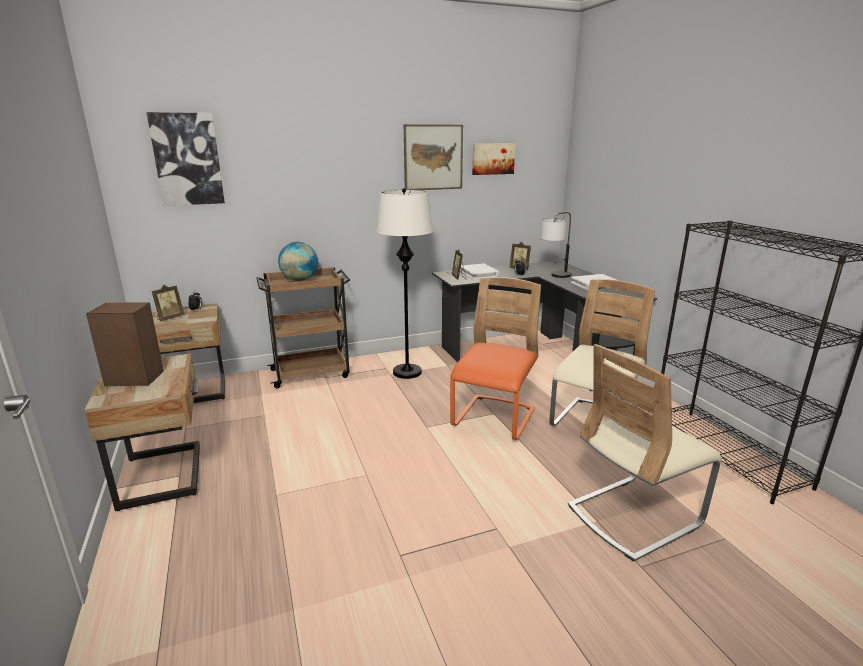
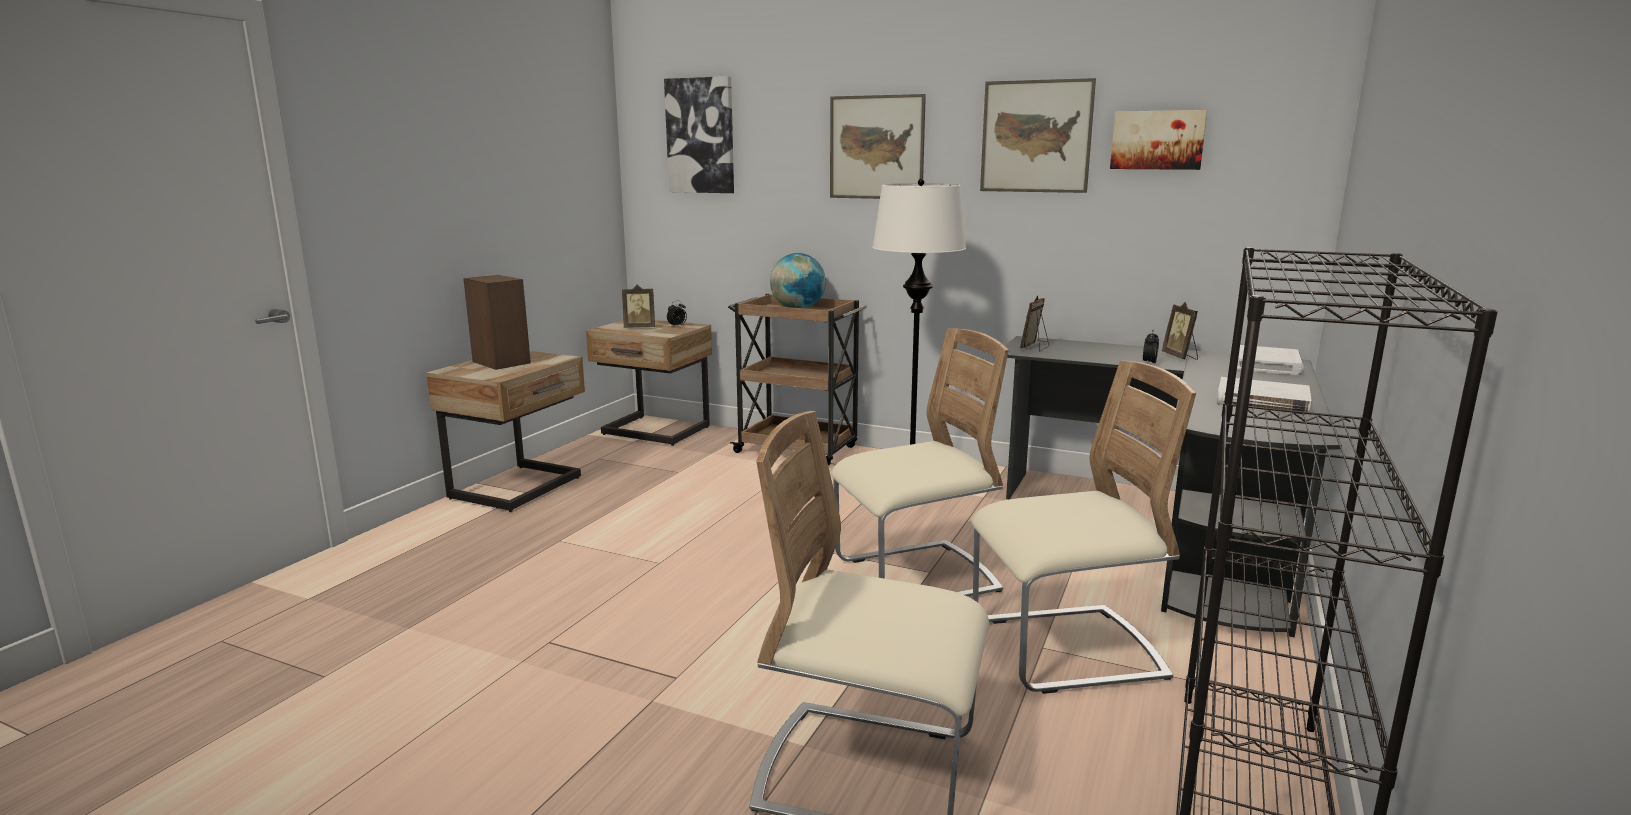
camera: 45 degrees right, 5 degrees down
(336, 165) = (876, 147): none -> picture
(479, 273) = (1084, 349): white book -> white book (1267, 365)
(494, 419) = (916, 577): orange chair -> beige chair
(554, 277) = (1213, 376): table lamp -> none

